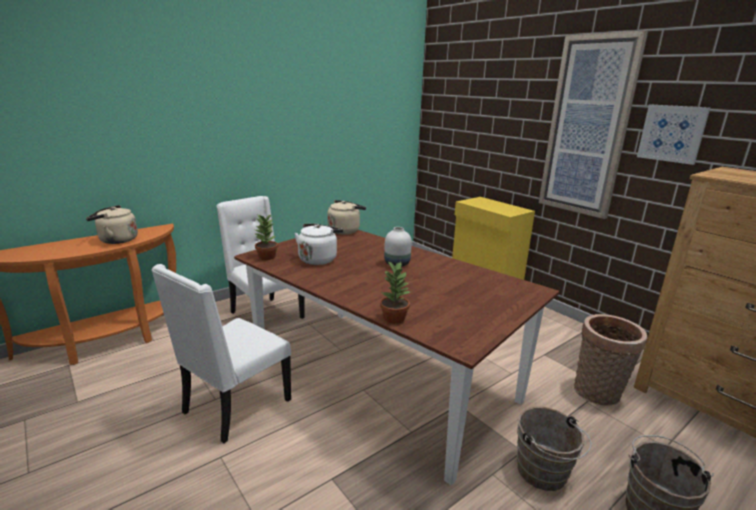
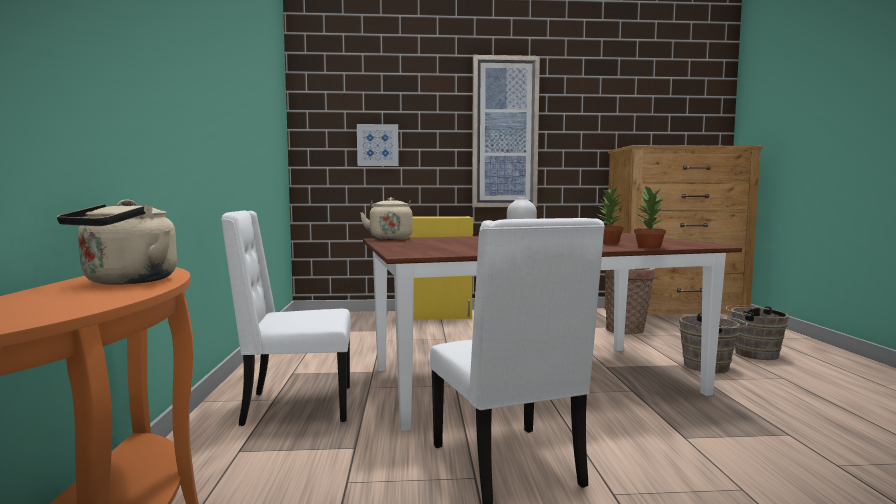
camera: 55 degrees left, 15 degrees down
(266, 257) = (422, 252): potted plant -> potted plant (608, 242)
(319, 259) = (466, 246): white kettle -> none
(672, 133) = (570, 131): picture -> picture (377, 145)

